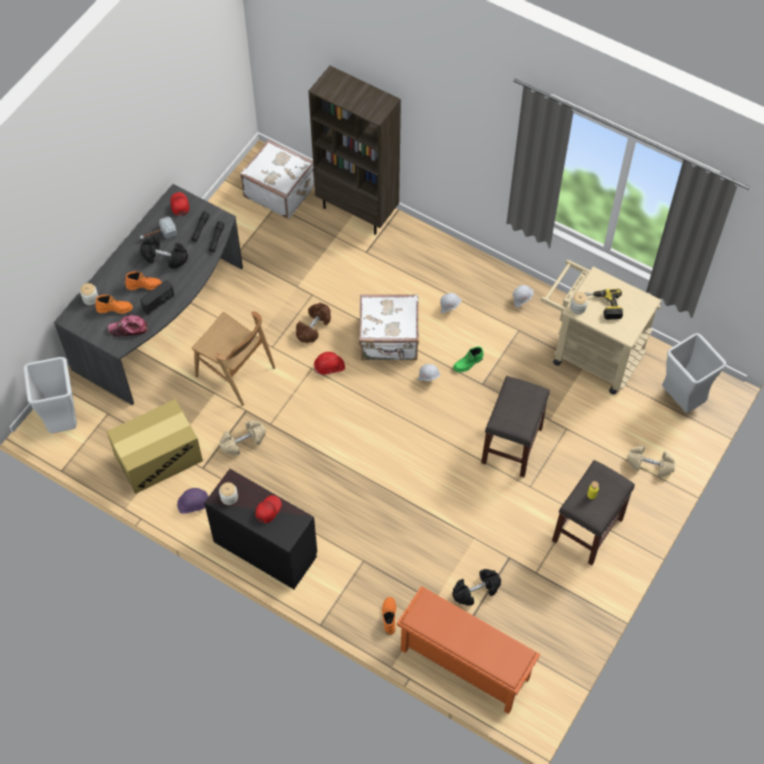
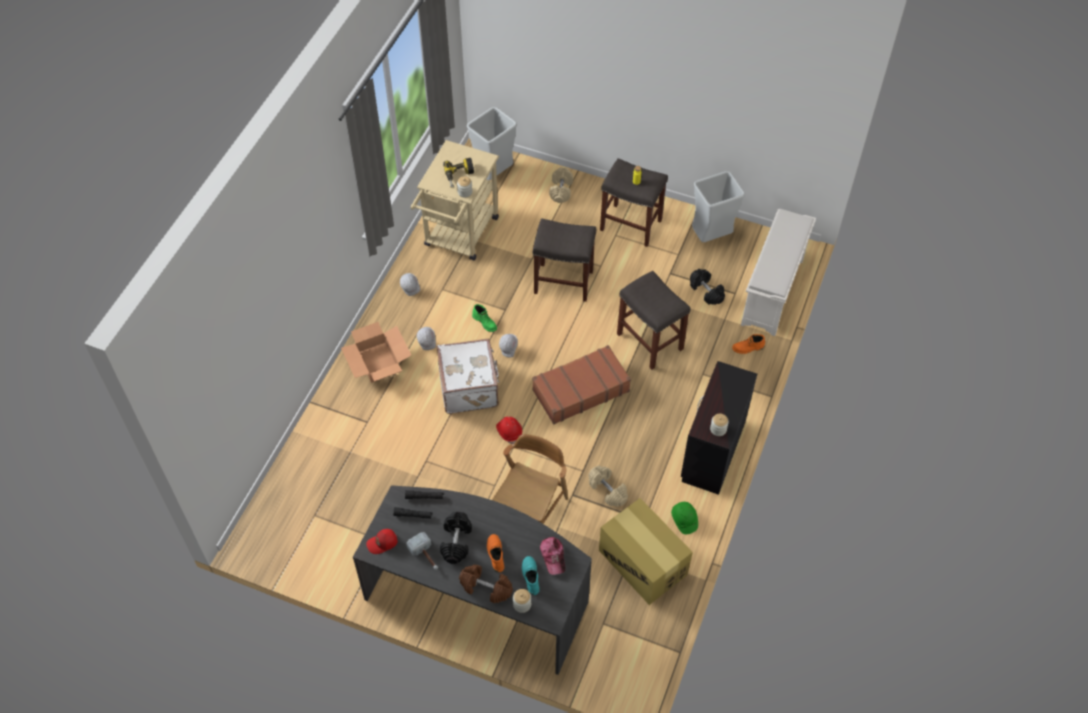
camera: 100 degrees left, 5 degrees down
(62, 420) = (620, 667): grey trash can -> grey trash can (710, 237)
(115, 308) = (530, 576): orange boot -> turquoise boot
(158, 302) = (515, 535): radio -> none
(193, 503) = (684, 520): purple hard hat -> green hard hat
(267, 510) = (721, 396): red cap -> none
(280, 190) = (293, 515): white suitcase -> none
(313, 327) = (465, 453): brown dumbbell -> brown dumbbell (485, 588)
(358, 210) = (314, 437): brown bookcase -> none
(366, 437) = (580, 390): none -> brown suitcase
(415, 517) = (650, 342): none -> grey stool
(434, 266) = (378, 362): none -> cardboard box
(463, 664) = (772, 293): orange shoe rack -> white shoe rack

